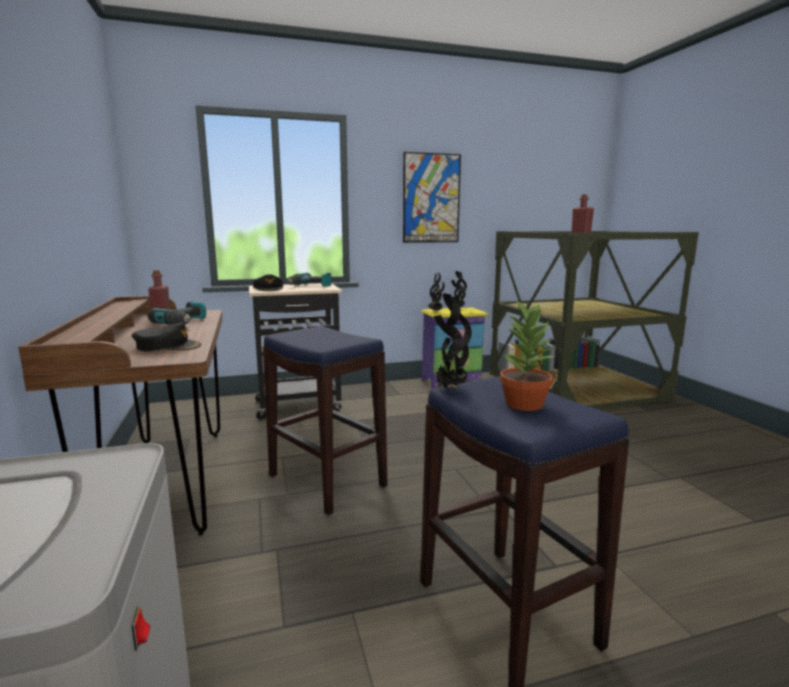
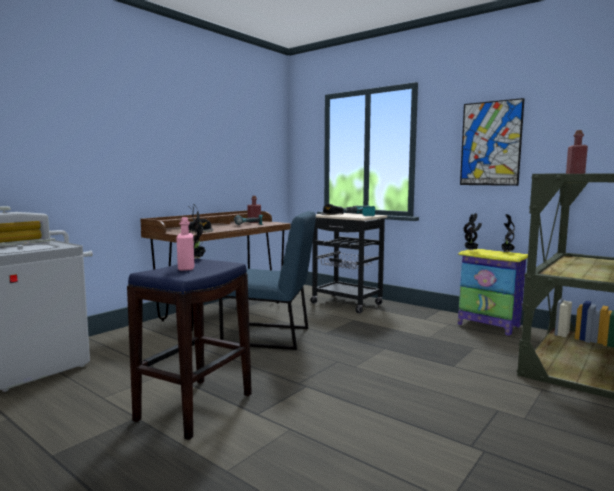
camera: 55 degrees right, 5 degrees down
(327, 481) = (269, 336): stool -> blue chair
(524, 404) = (186, 268): potted plant -> pink bottle

